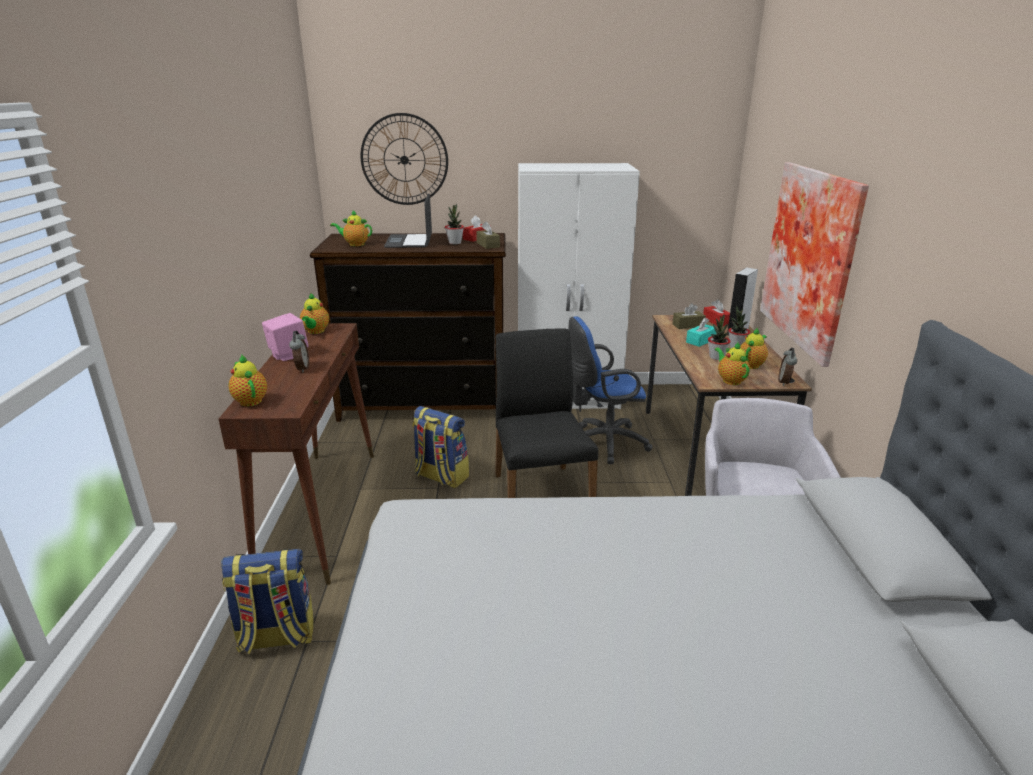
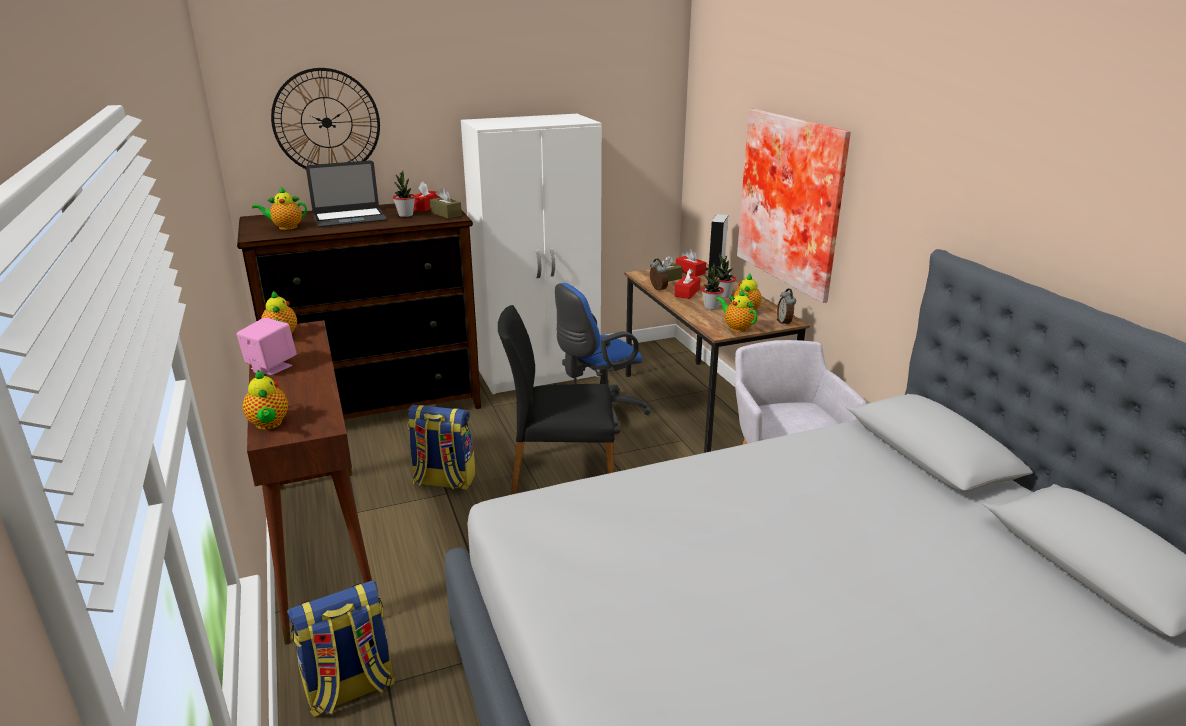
camera: 20 degrees left, 0 degrees up
(250, 400) = (269, 424): teapot -> teapot turned 150 degrees counterclockwise
(301, 369) = (302, 380): alarm clock -> alarm clock (657, 289)
(409, 241) = (349, 218): laptop -> laptop turned 90 degrees counterclockwise
(540, 494) = (561, 478): black chair -> black chair turned 60 degrees counterclockwise
(700, 341) = (687, 293): turquoise tissue box -> red tissue box

